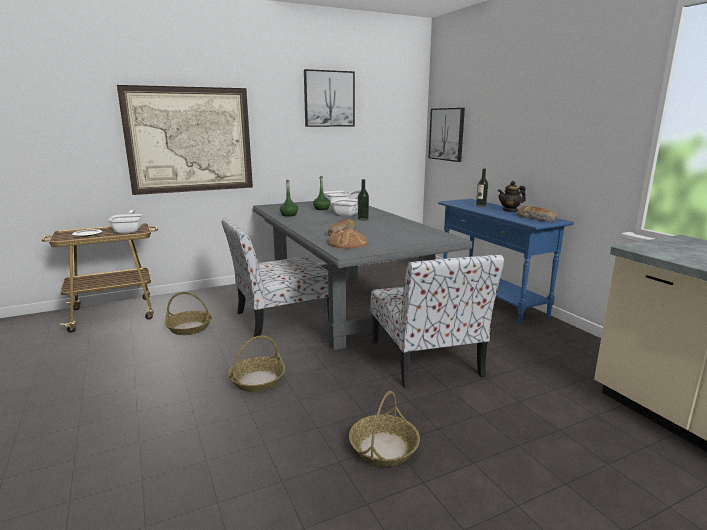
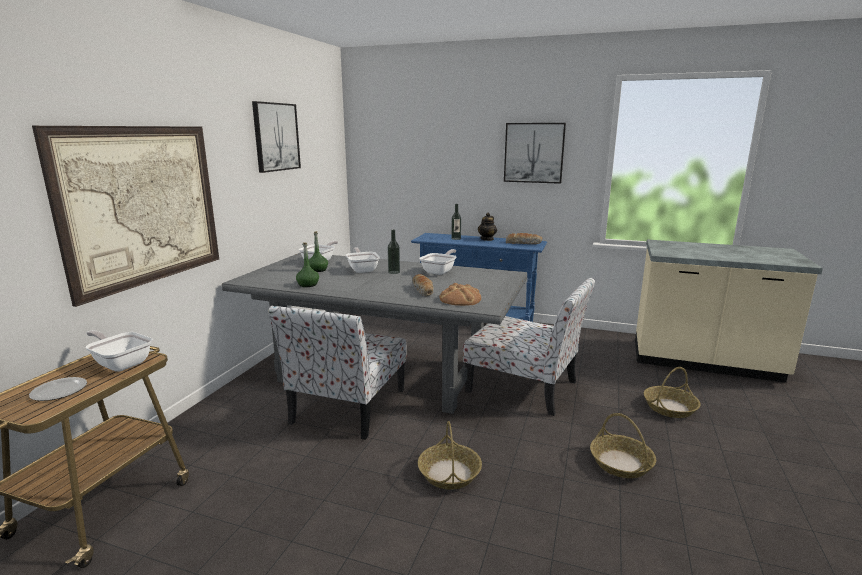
camera: 45 degrees left, 0 degrees up
(189, 328) = (266, 466): basket -> basket (670, 407)
(397, 225) = (440, 271): none -> frying pan
(447, 134) = (380, 170): picture -> picture (534, 153)

